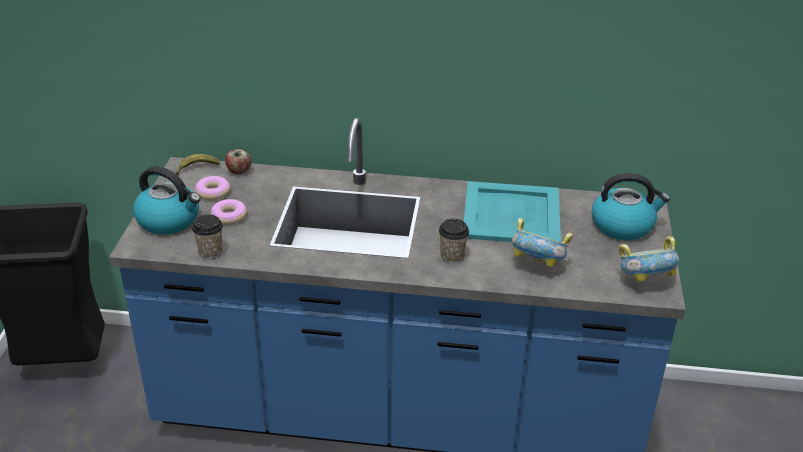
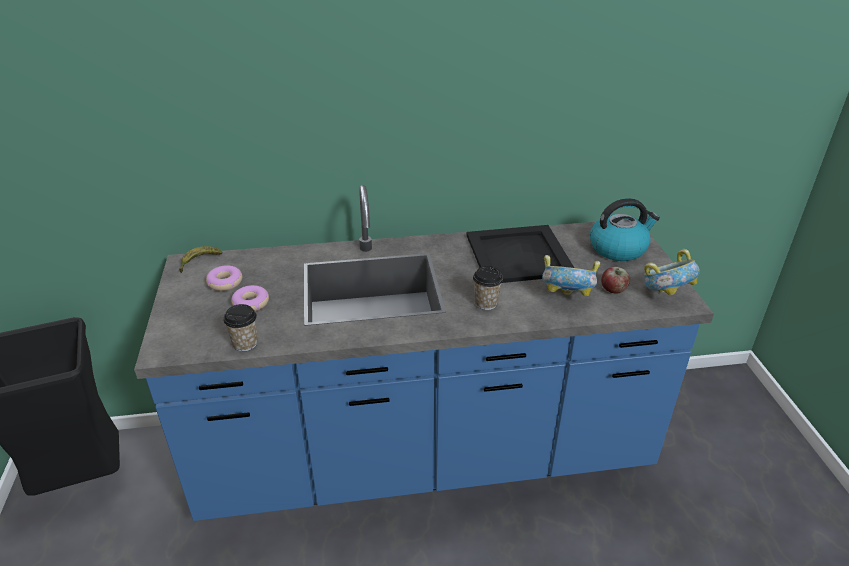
camera: 15 degrees left, 0 degrees up
(169, 220) = (189, 318): kettle -> none
(239, 171) = (244, 258): apple -> apple (613, 290)
(512, 213) = (519, 254): turquoise tray -> black tray

